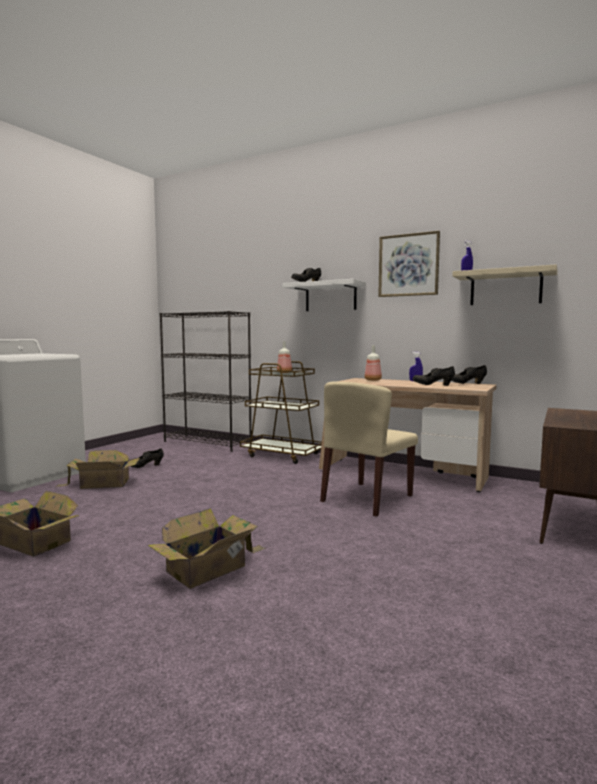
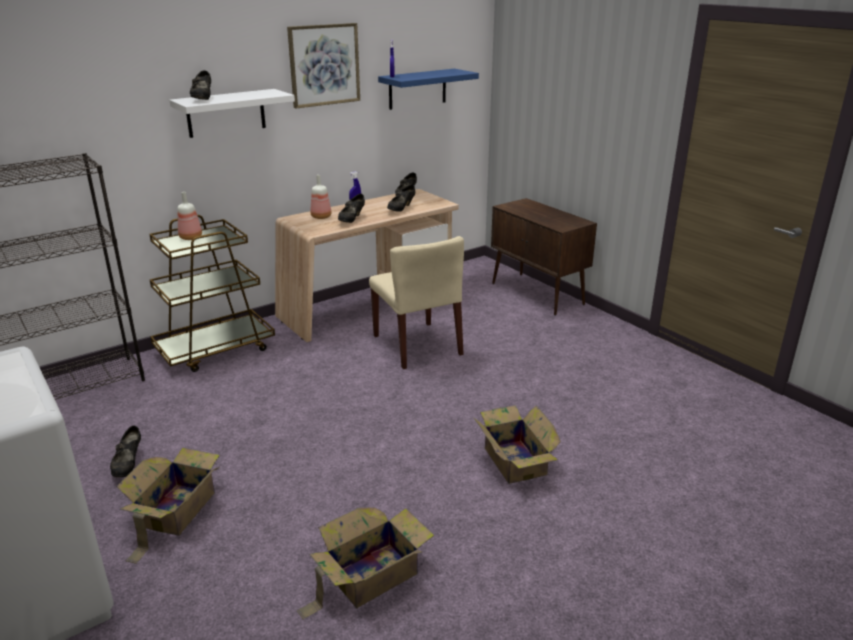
camera: 65 degrees left, 20 degrees up
(381, 383) = (351, 220): none -> black shoe
(505, 288) = (417, 89): beige shelf -> blue shelf

